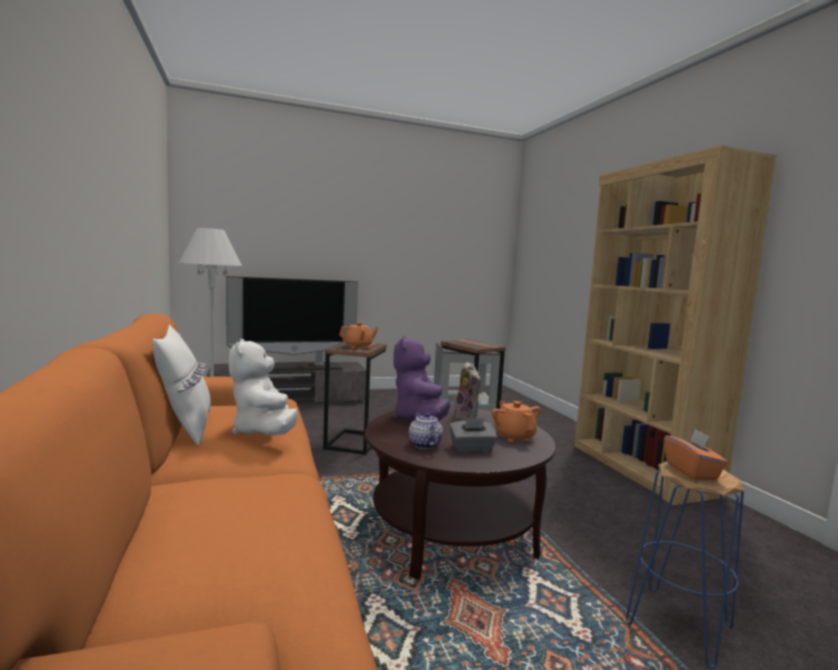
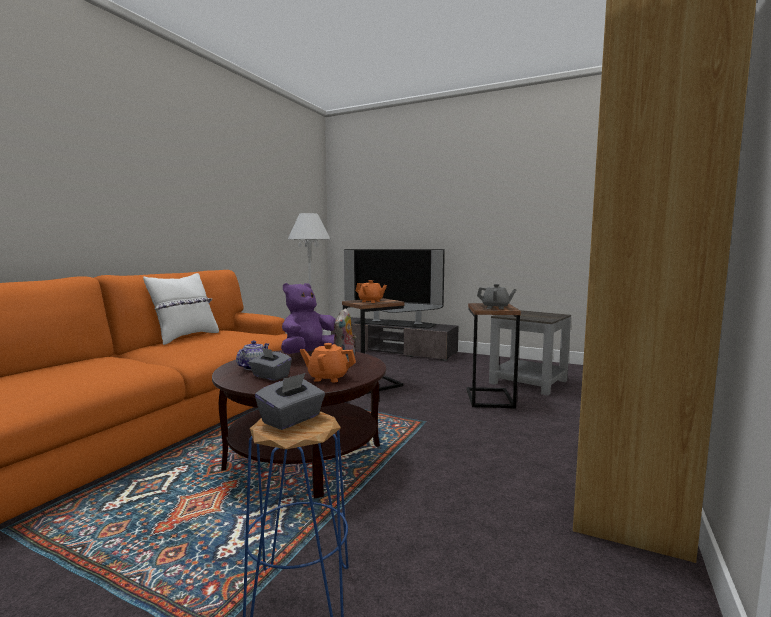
camera: 45 degrees right, 0 degrees up
(264, 432) = (208, 345): white plush toy -> none
(481, 345) = (495, 308): none -> grey teapot
(514, 437) = (328, 378): orange teapot -> orange teapot turned 105 degrees counterclockwise
(691, 471) = (292, 420): orange tissue box -> grey tissue box

